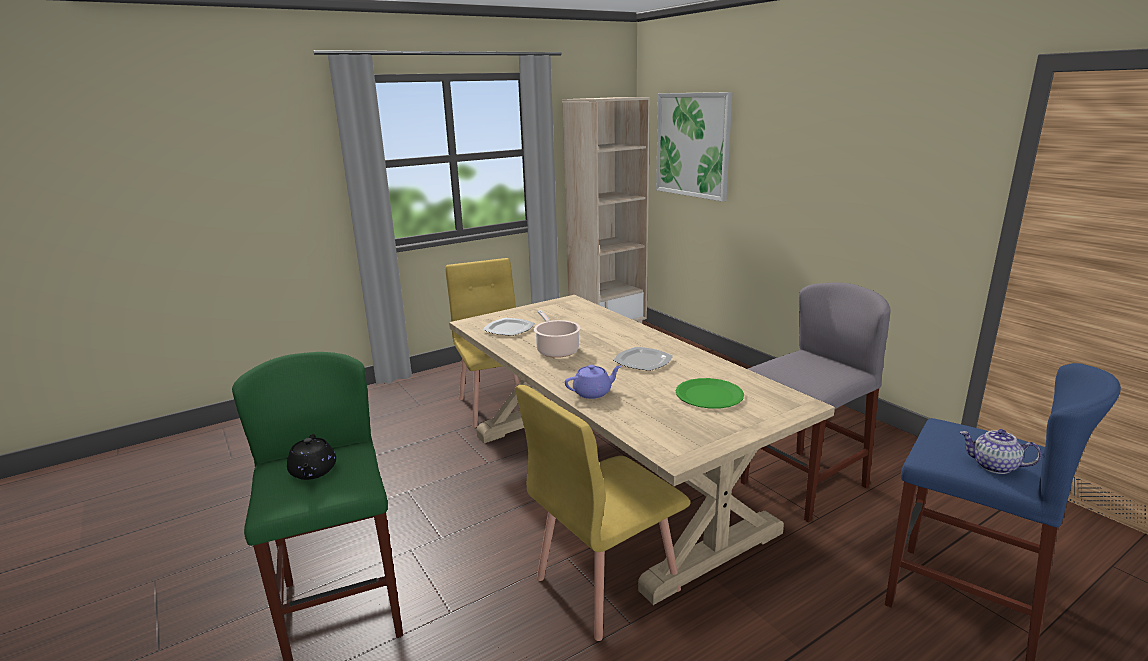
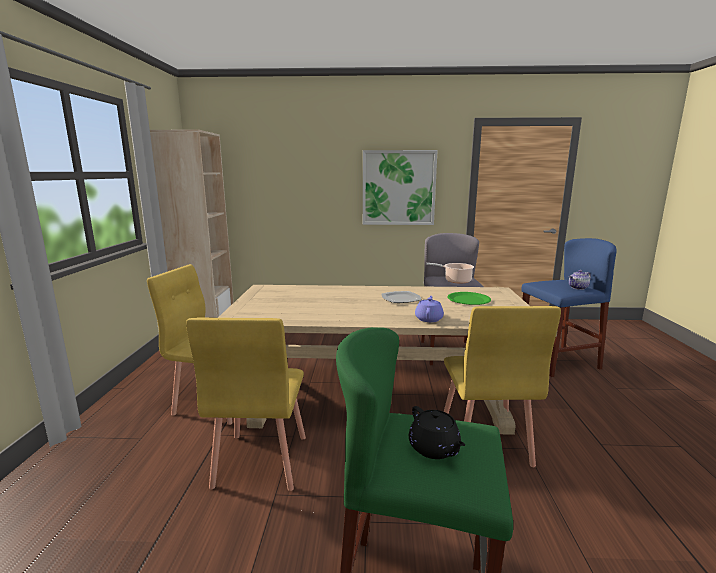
camera: 55 degrees left, 5 degrees down
(313, 472) = (434, 448): black teapot -> black teapot turned 45 degrees clockwise
(440, 465) = (260, 461): none -> yellow chair
(509, 329) = (274, 312): plate -> none
(556, 350) = (344, 310): cooking pot -> cooking pot (455, 280)
(693, 145) = (253, 172): picture -> picture (398, 188)

